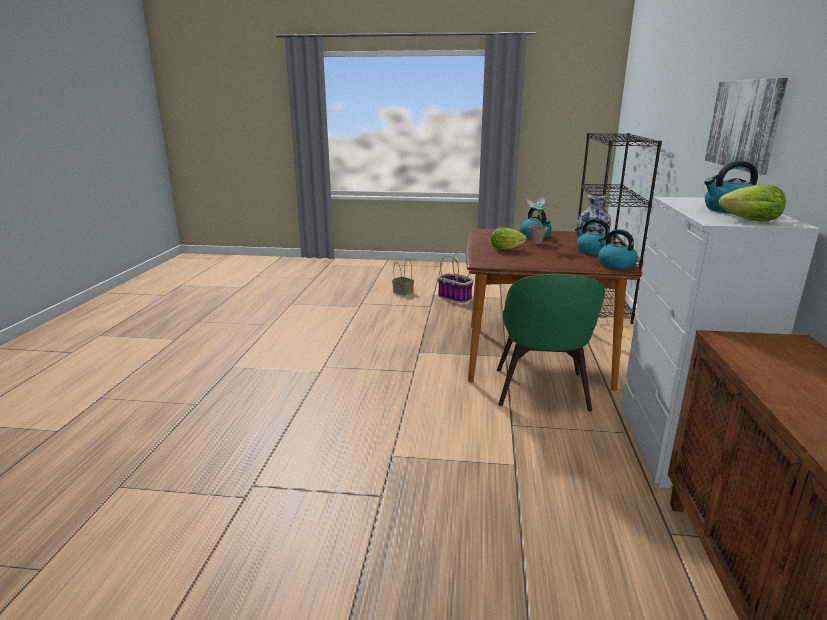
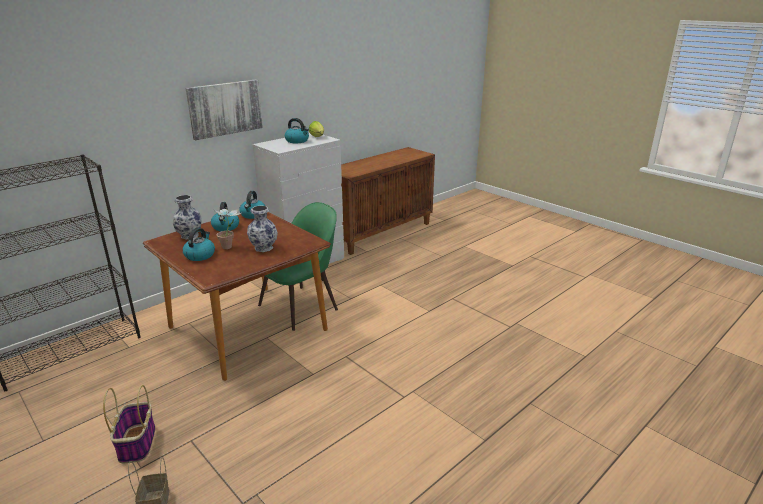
camera: 140 degrees left, 5 degrees up
(508, 249) = (263, 248): lettuce -> vase

